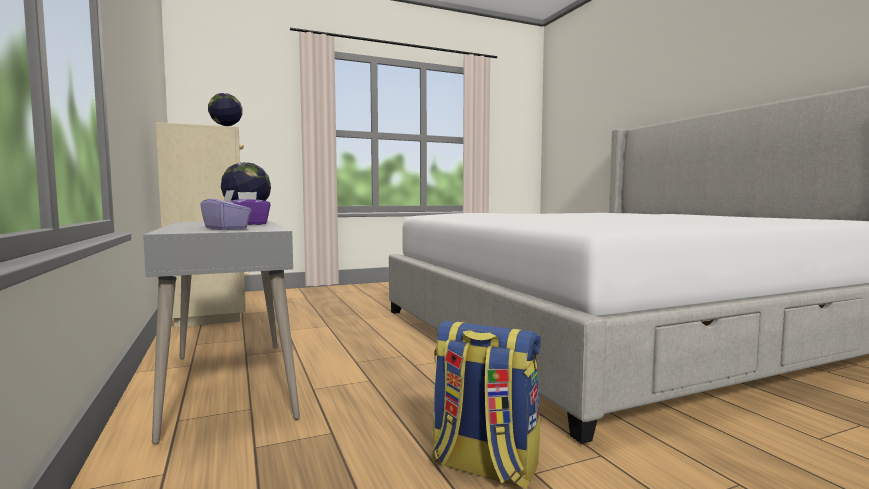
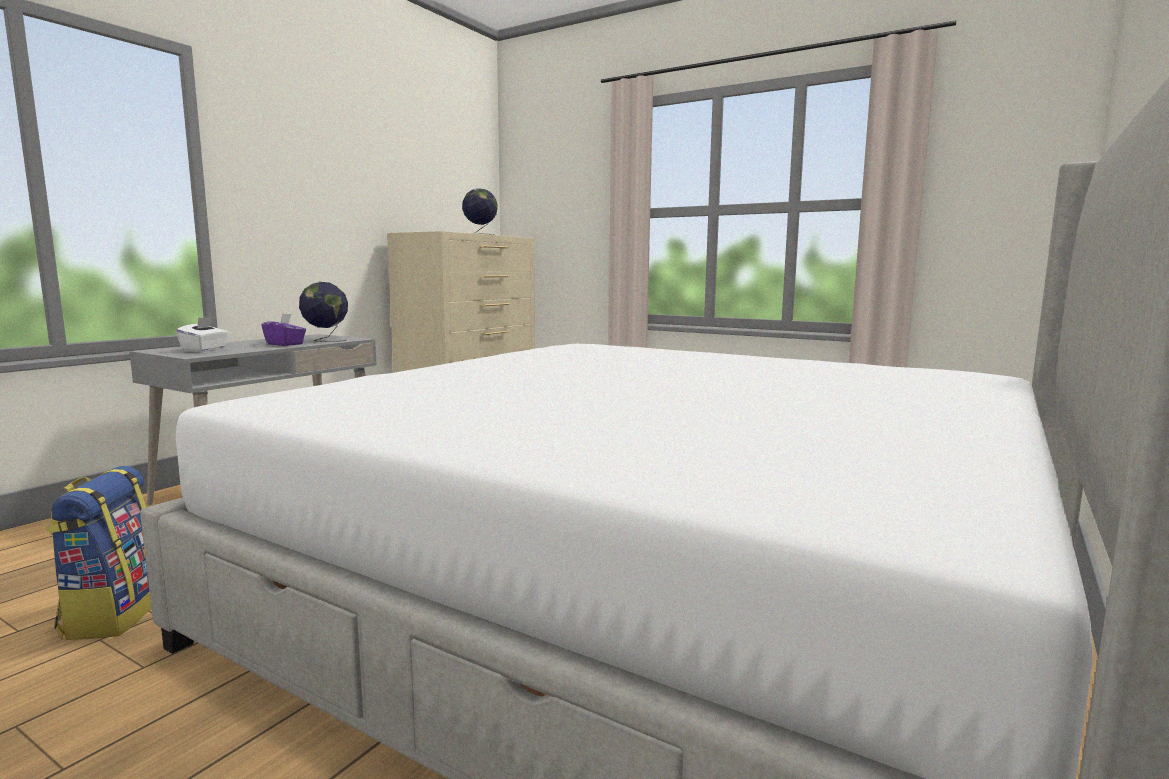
camera: 55 degrees right, 5 degrees up
(226, 228) = (205, 350): purple tissue box -> white tissue box

